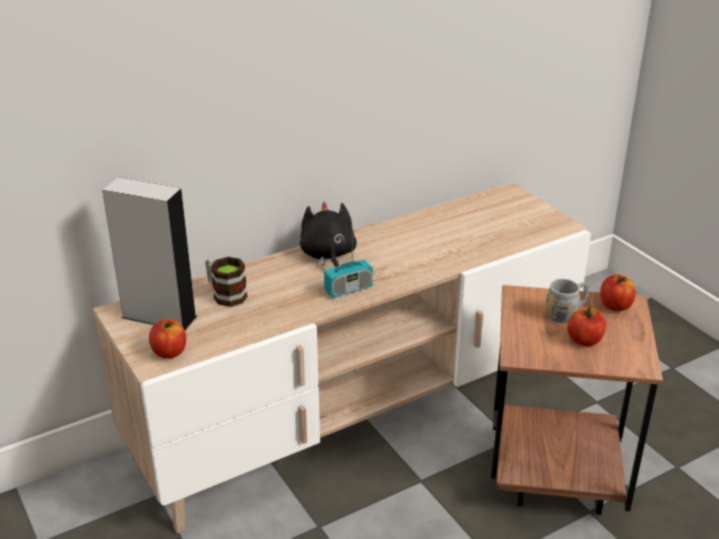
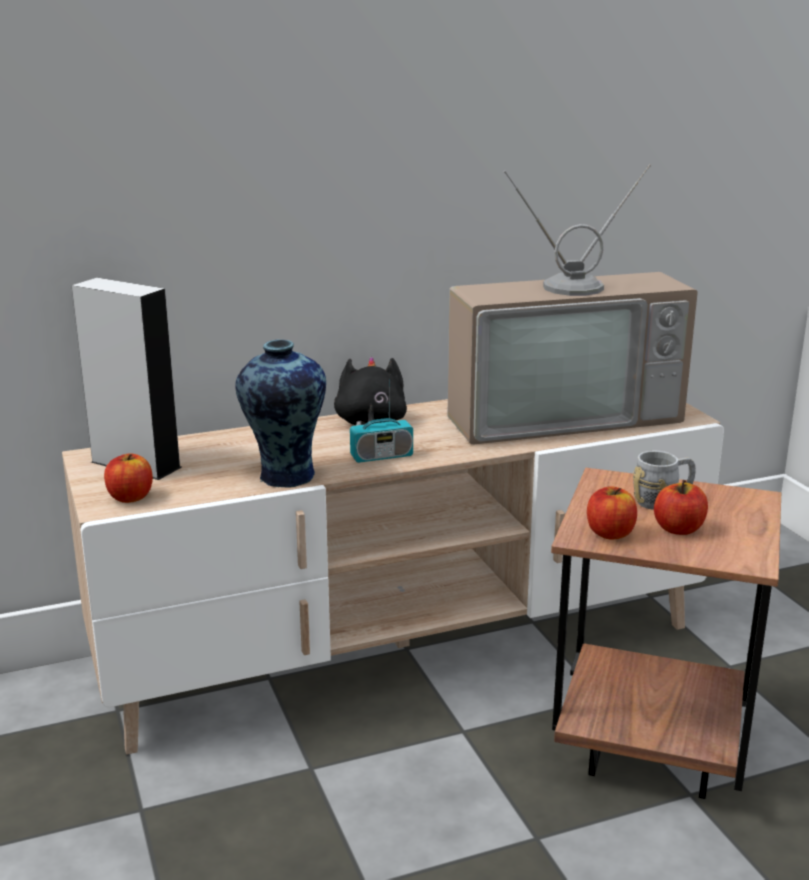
camera: 10 degrees right, 10 degrees down
(225, 294) = (226, 450): mug -> none
(281, 318) = (284, 477): none -> vase
(469, 231) = (560, 414): none -> television
(615, 305) = (733, 498): apple -> apple (610, 533)

